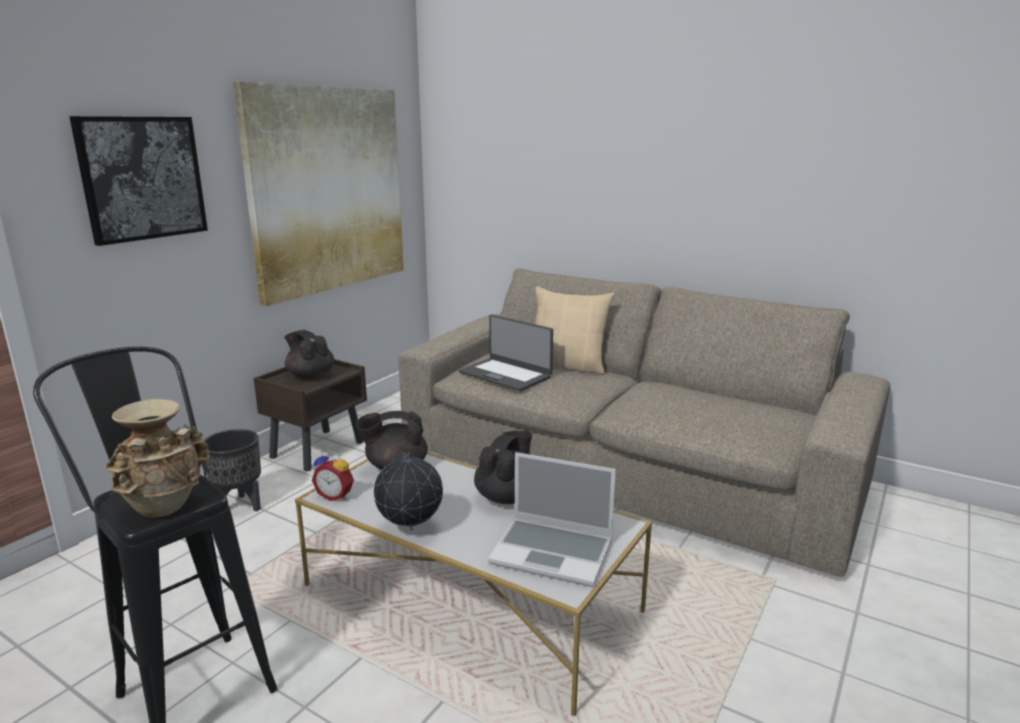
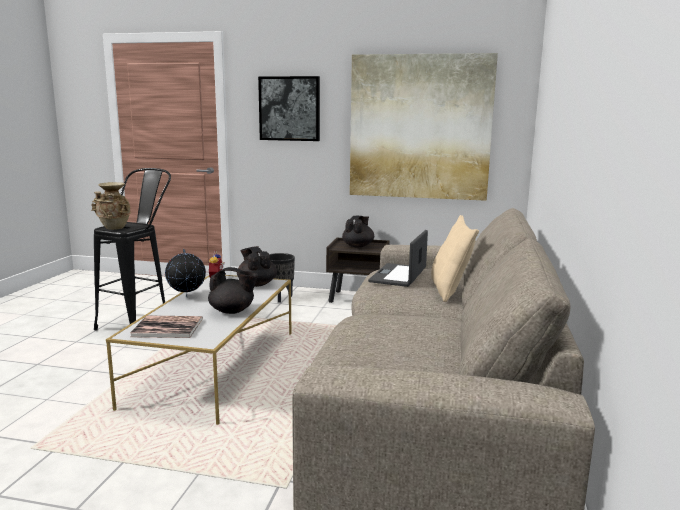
camera: 70 degrees right, 5 degrees down
(553, 552) = (167, 328): laptop -> book

